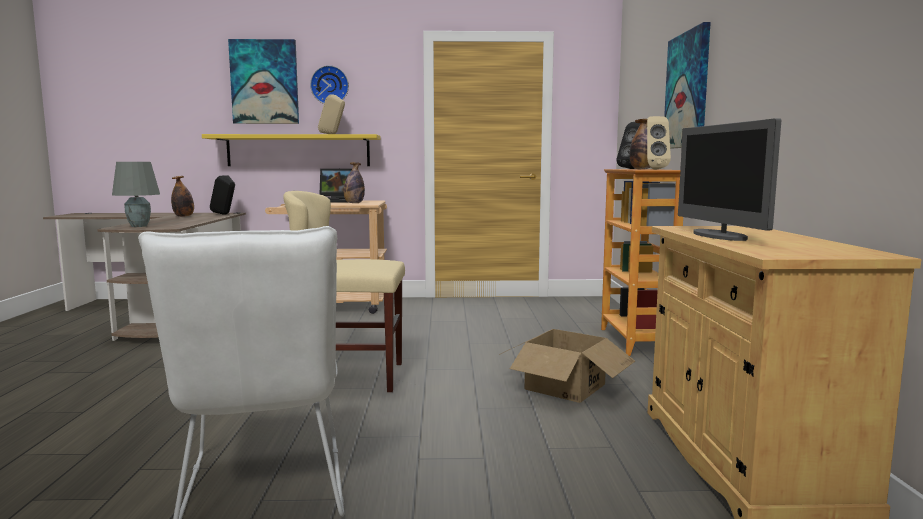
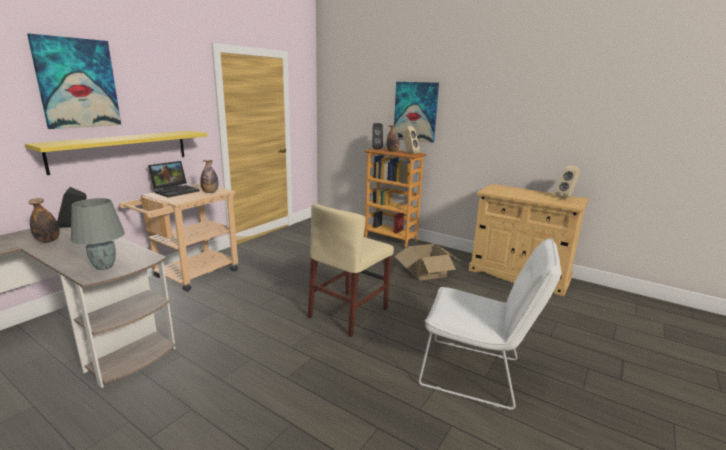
camera: 55 degrees left, 10 degrees up
(330, 85) = (144, 87): wall clock -> none
(333, 134) = (164, 134): beige speaker -> beige speaker (566, 198)
(719, 236) = (521, 196): monitor -> none

